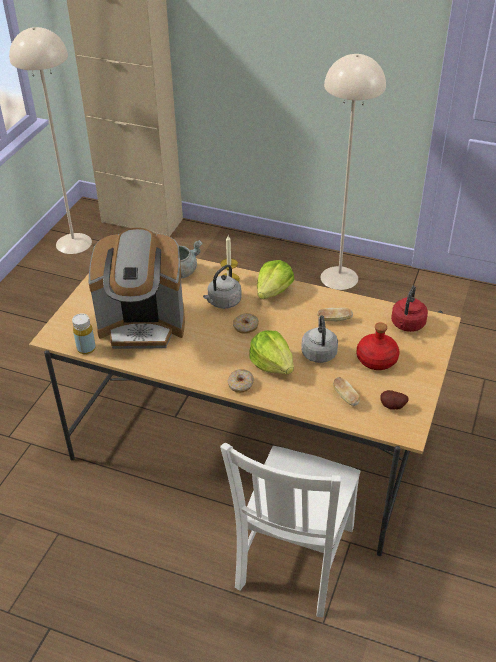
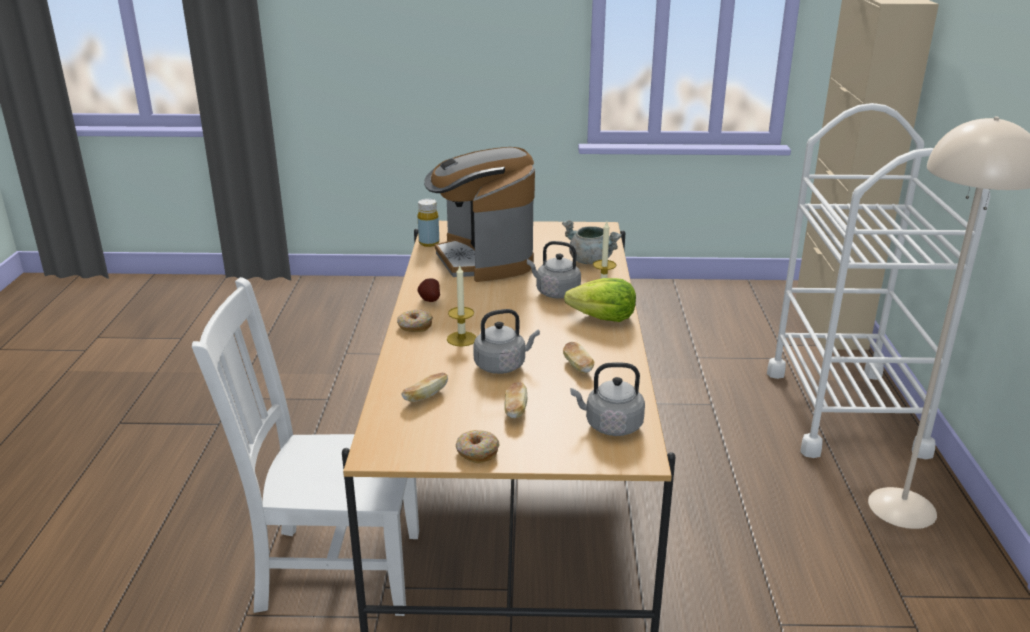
camera: 70 degrees right, 15 degrees down
(74, 243) = (741, 297): beige floor lamp -> none
(242, 258) = (844, 411): none -> white cart
(245, 327) = (519, 312): donut -> donut (477, 452)
(272, 364) = (461, 339): lettuce -> candle
(377, 359) = (515, 410): red bottle -> bread
(393, 407) = (421, 435): potato -> potato (429, 300)
(407, 325) = (610, 425): red kettle -> grey kettle

